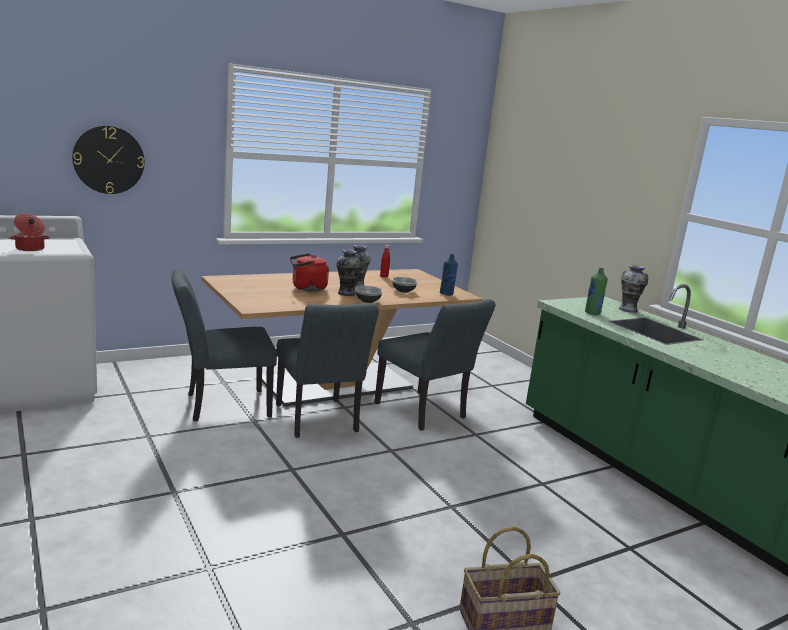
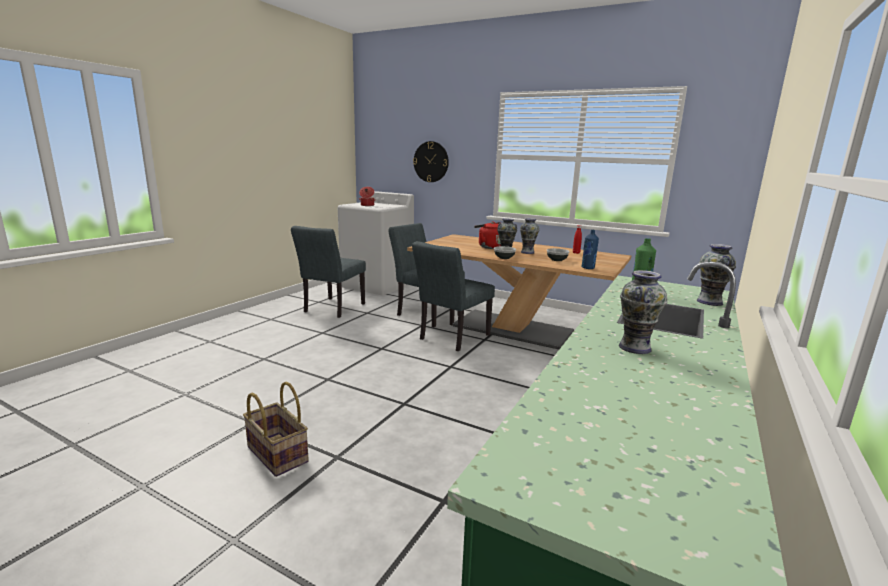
camera: 60 degrees right, 0 degrees up
(425, 413) = (528, 363): grey chair -> grey chair (331, 309)
(719, 359) = (634, 347): none -> vase

